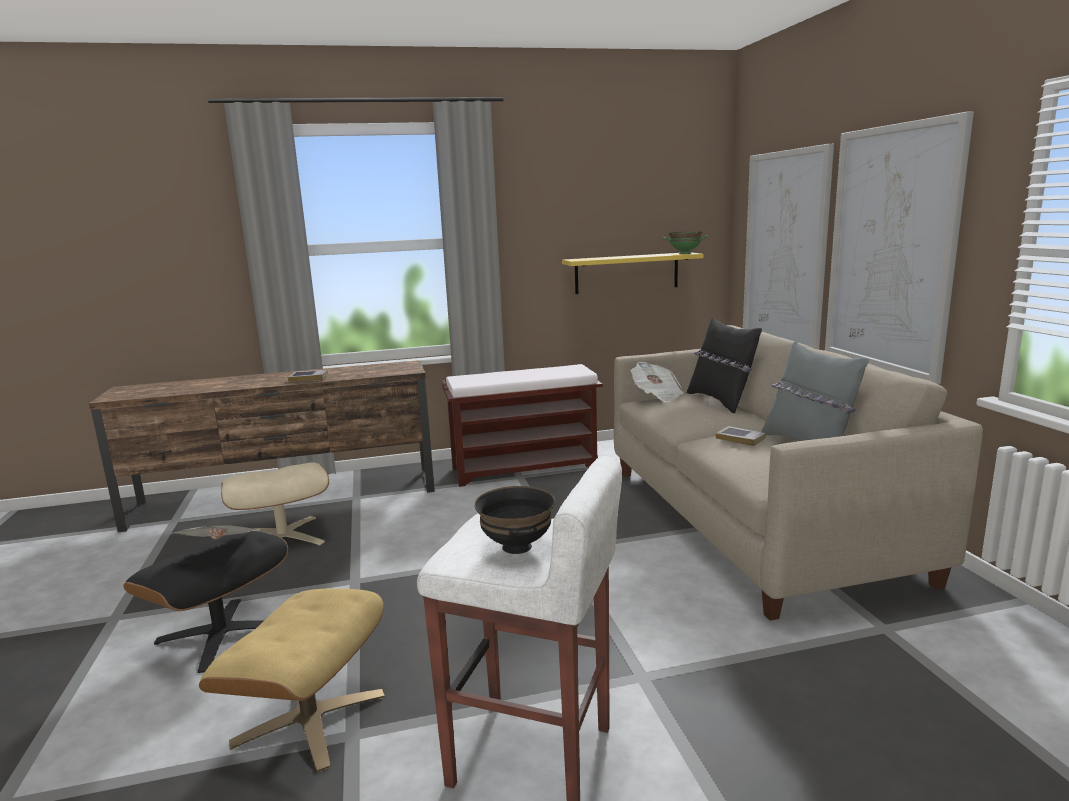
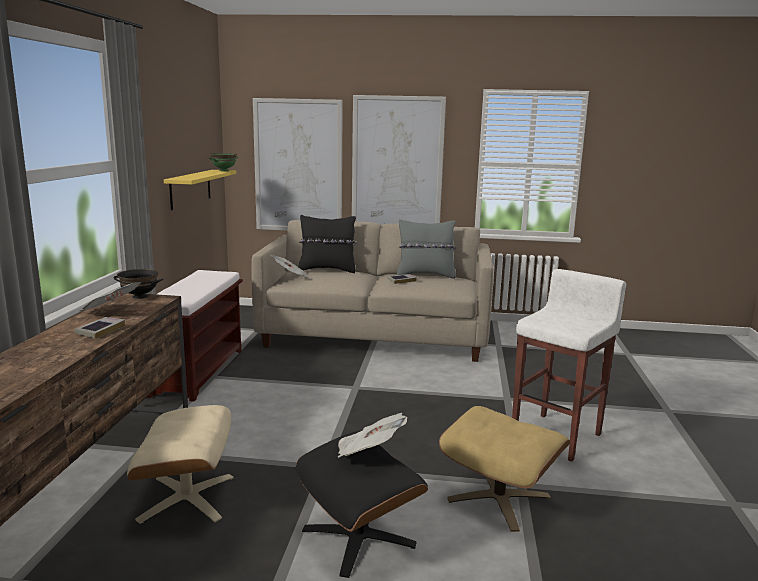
camera: 70 degrees left, 0 degrees up
(360, 370) = (112, 311): none -> newspaper
(518, 547) = (570, 319): black bowl -> black bowl (140, 296)

